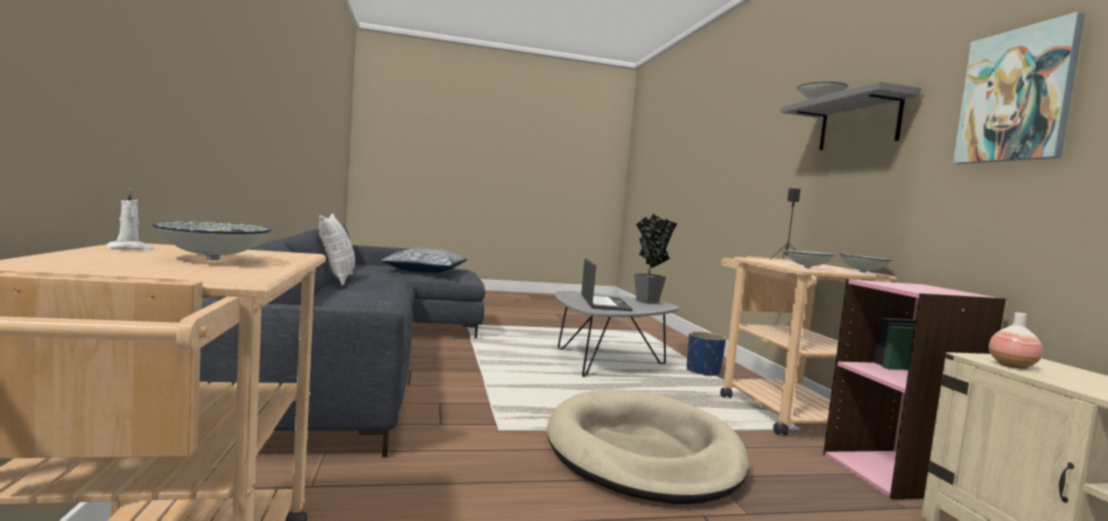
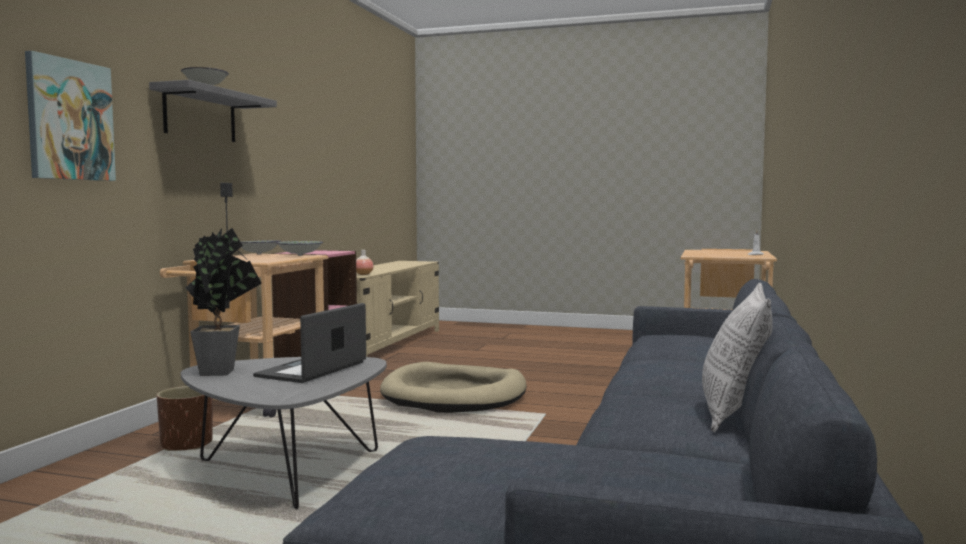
camera: 150 degrees left, 0 degrees up
(214, 259) = (716, 253): bowl -> none
(425, 270) = (520, 462): pillow -> none
(703, 372) = (186, 444): blue planter -> brown planter
(1016, 96) = (286, 129): picture -> picture (70, 120)

